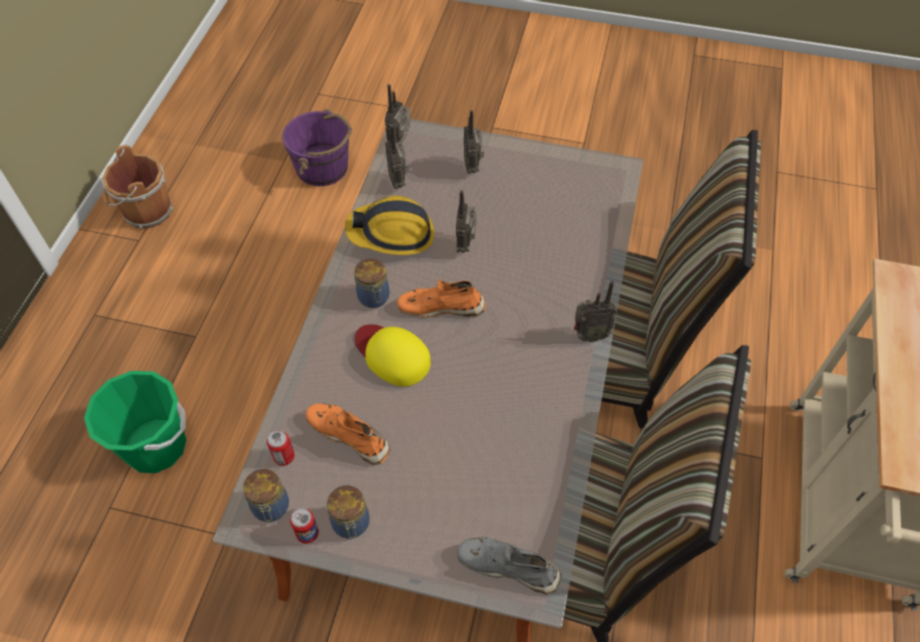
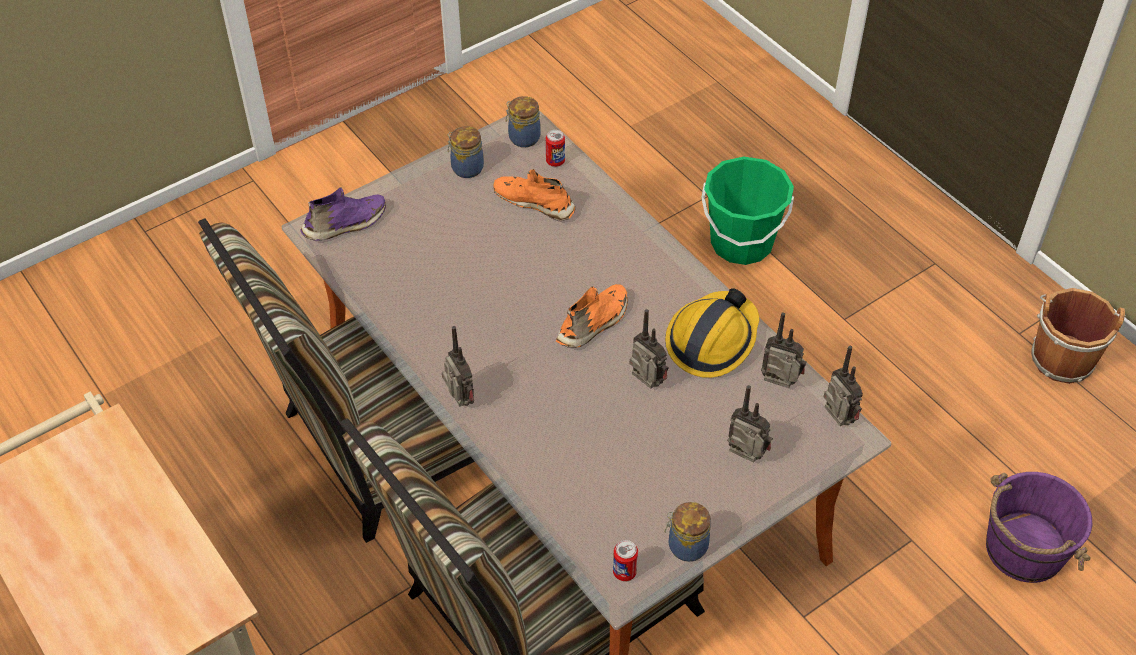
camera: 130 degrees right, 5 degrees down
(307, 533) = (484, 145): can -> can (624, 572)
(349, 435) = (534, 202): orange shoe -> orange shoe turned 135 degrees counterclockwise
(374, 298) = (649, 286): jar -> jar (686, 546)
(392, 355) = (579, 264): yellow cap -> none
(508, 566) = (346, 224): grey shoe -> purple shoe
(589, 335) = (459, 401): radio -> radio turned 120 degrees clockwise

